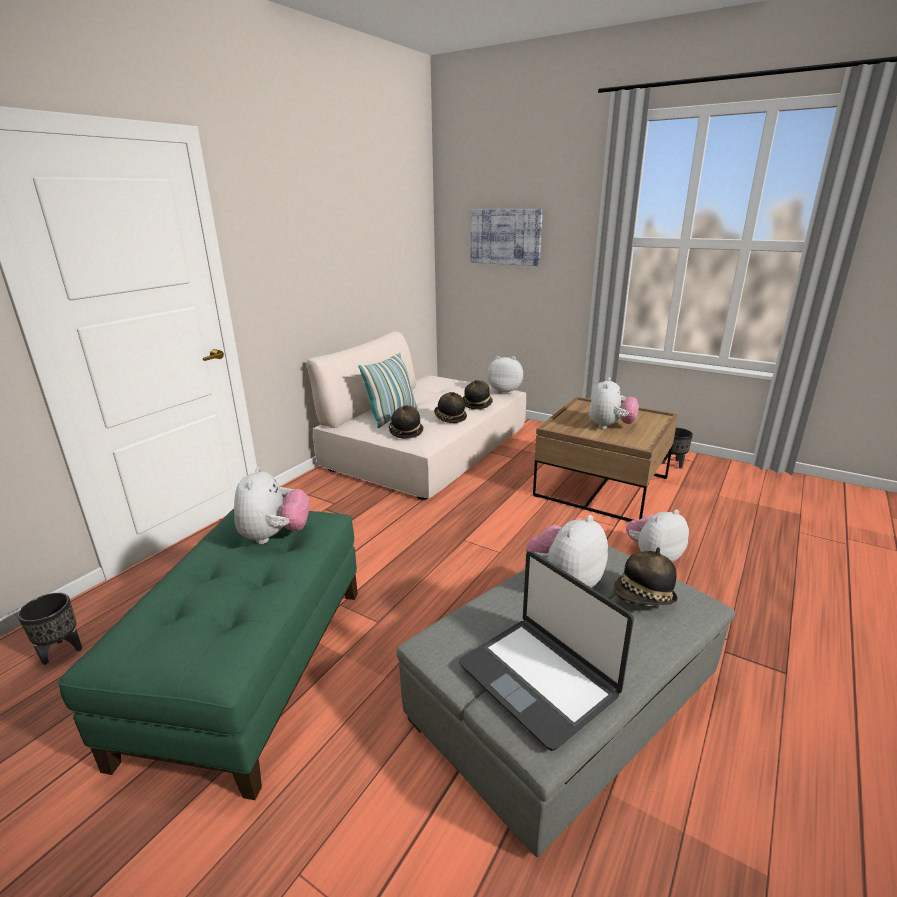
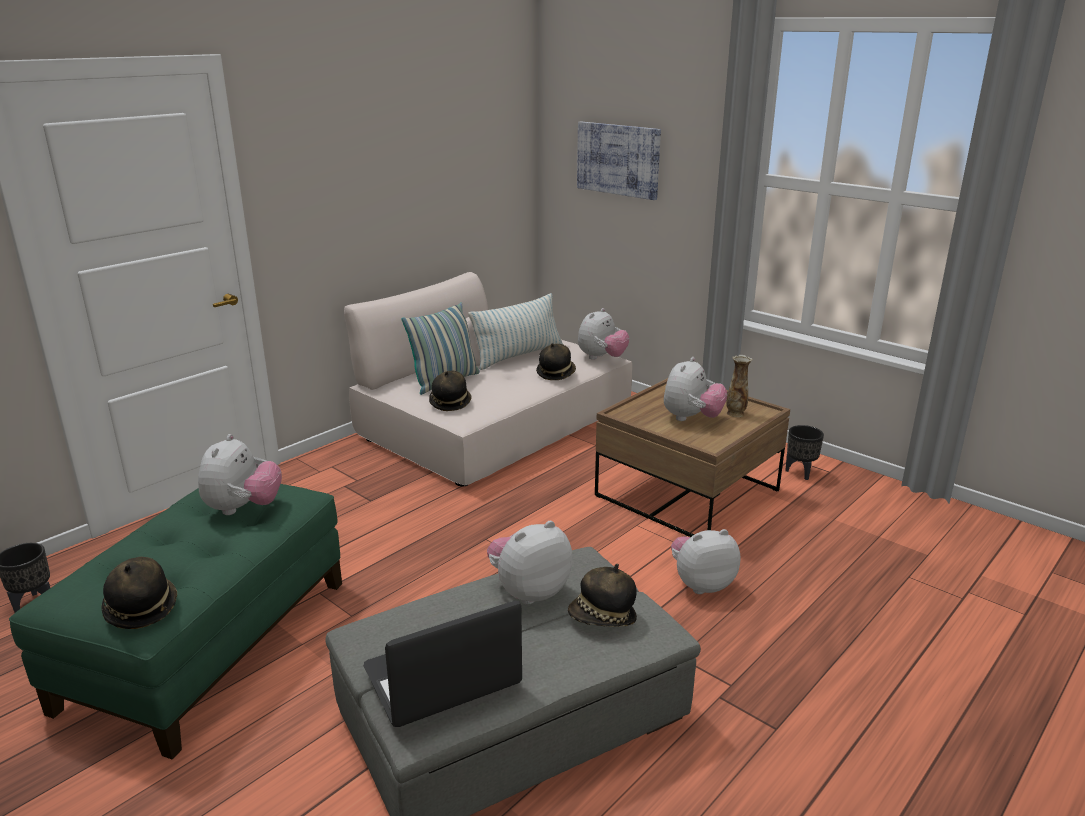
camera: 10 degrees right, 0 degrees up
(440, 394) = (518, 356): none -> pillow
(449, 418) = (512, 389): hat -> hat (141, 608)
(505, 391) = (602, 358): plush toy -> plush toy turned 105 degrees clockwise
(538, 679) = (443, 678): laptop -> laptop turned 90 degrees clockwise
(640, 420) = (736, 413): none -> vase

